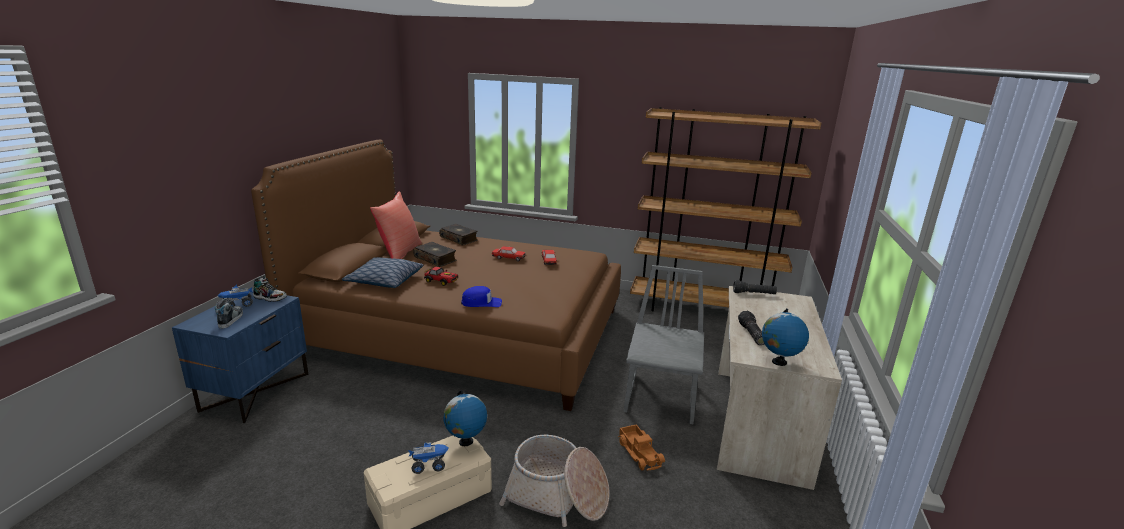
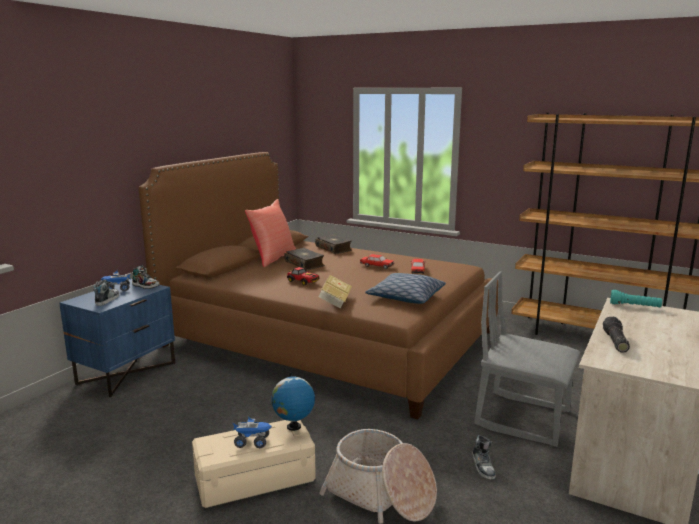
camera: 15 degrees right, 5 degrees down
(384, 281) = (250, 279): pillow -> pillow (405, 297)
(481, 303) = (335, 301): blue cap -> book
(640, 452) = (483, 466): toy truck -> shoe
(662, 398) = (523, 418): grey chair -> grey chair turned 90 degrees counterclockwise
(753, 294) = (634, 306): black flashlight -> turquoise flashlight
(779, 362) = (638, 369): globe -> none

